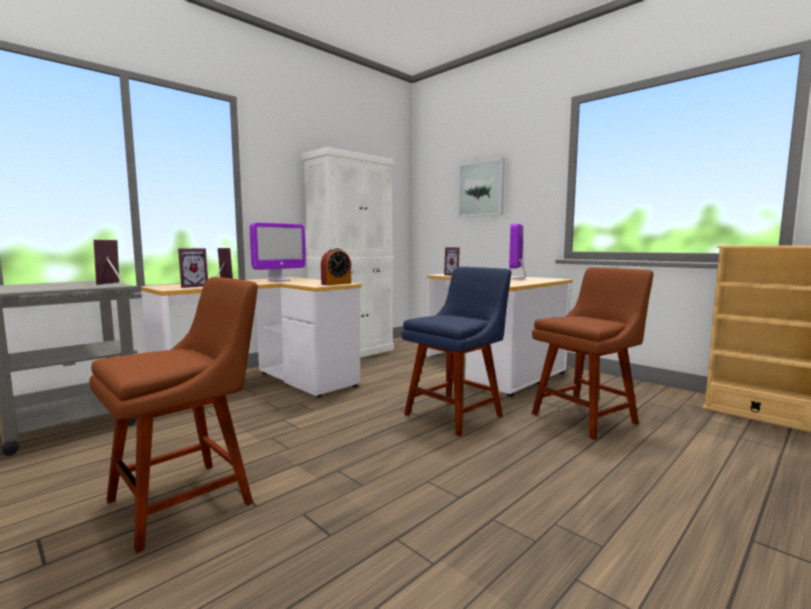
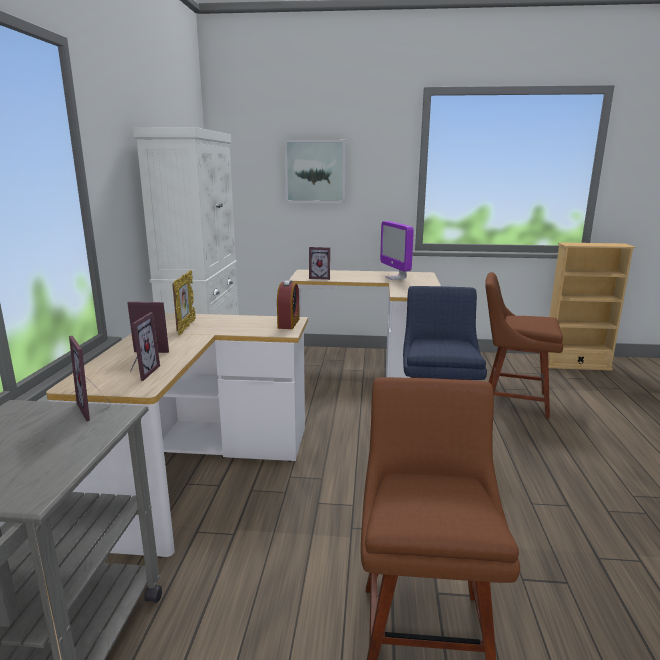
camera: 40 degrees left, 10 degrees up
(279, 280) = (186, 327): monitor -> picture frame
(587, 417) = (511, 400): brown chair -> brown chair turned 90 degrees counterclockwise

